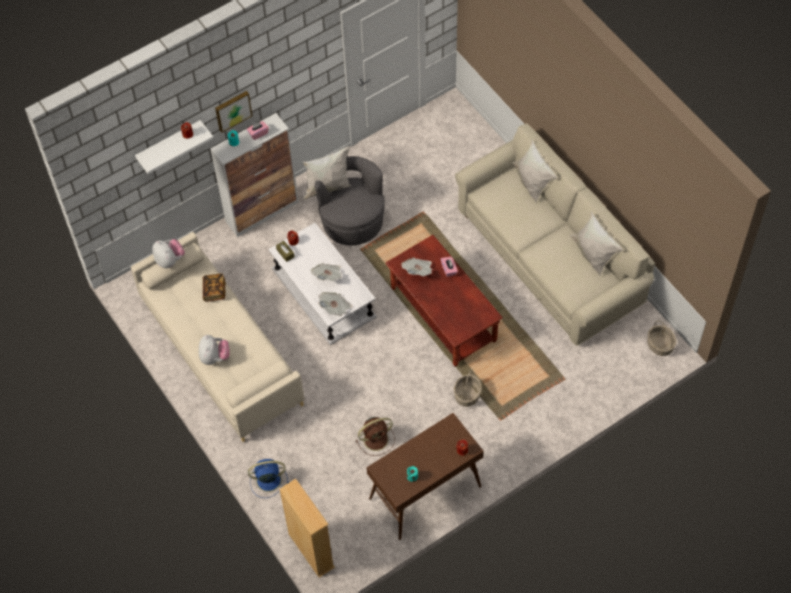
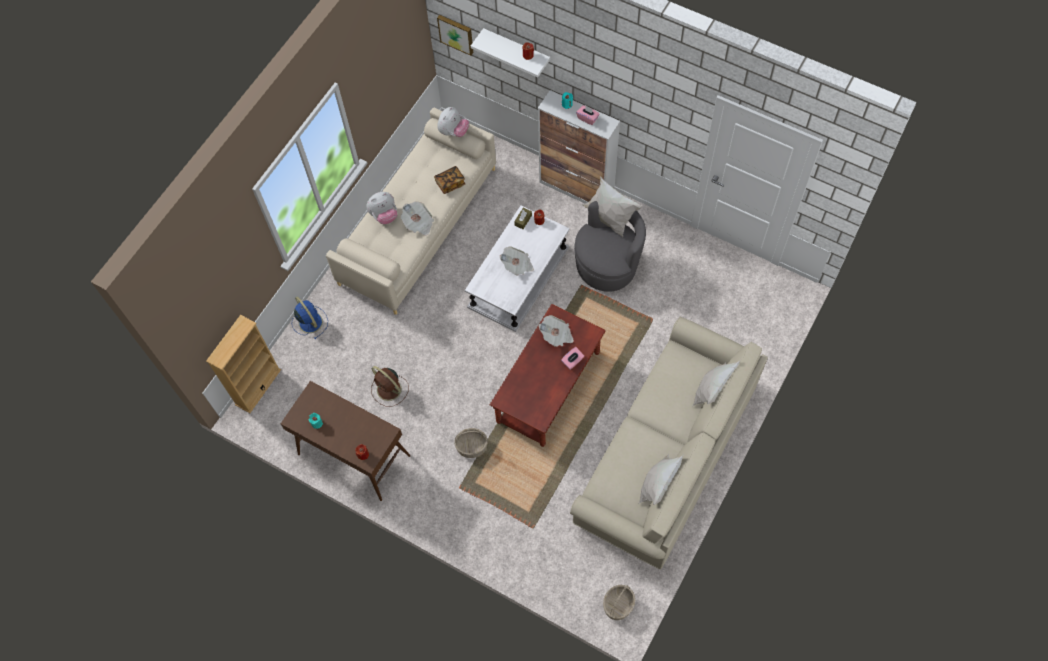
camera: 65 degrees right, 5 degrees up
(232, 110) = (583, 79): picture -> picture (456, 33)
(335, 308) = (487, 287): newspaper -> newspaper (418, 223)

